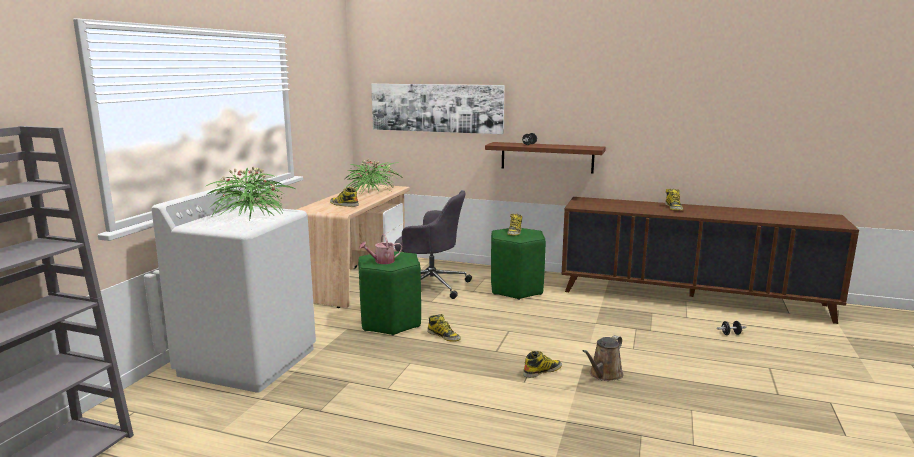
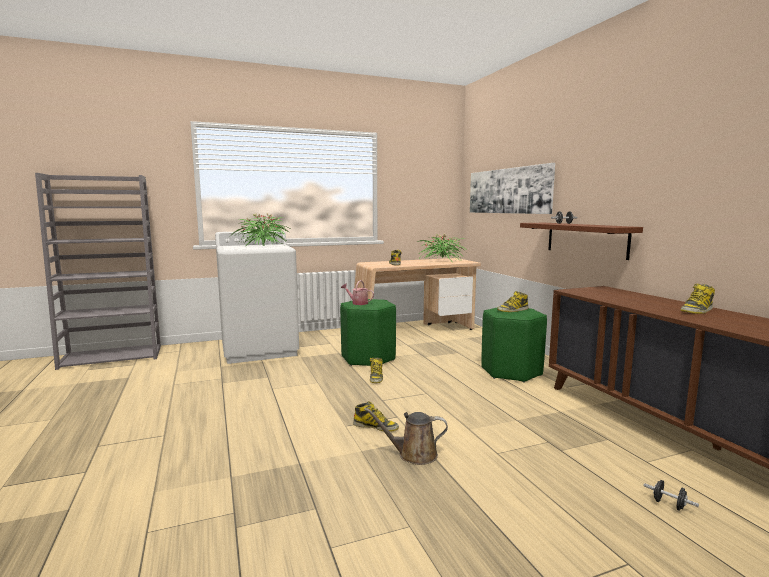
camera: 50 degrees right, 5 degrees down
(431, 285) = (451, 348): grey office chair -> none

